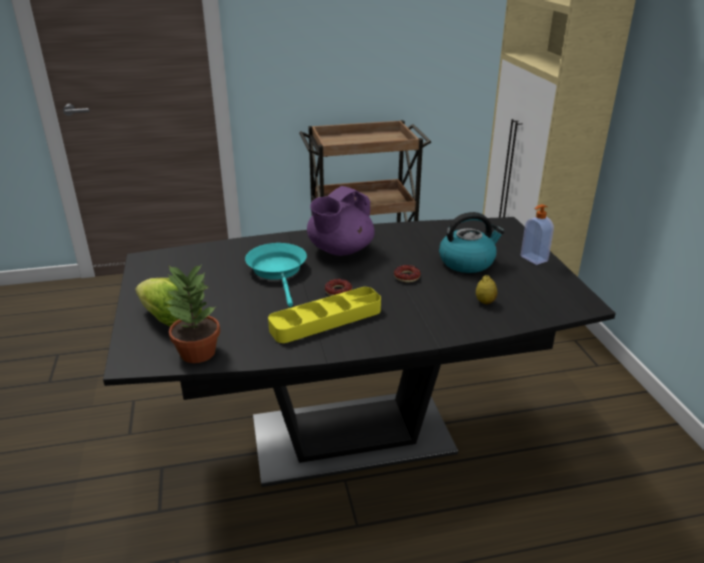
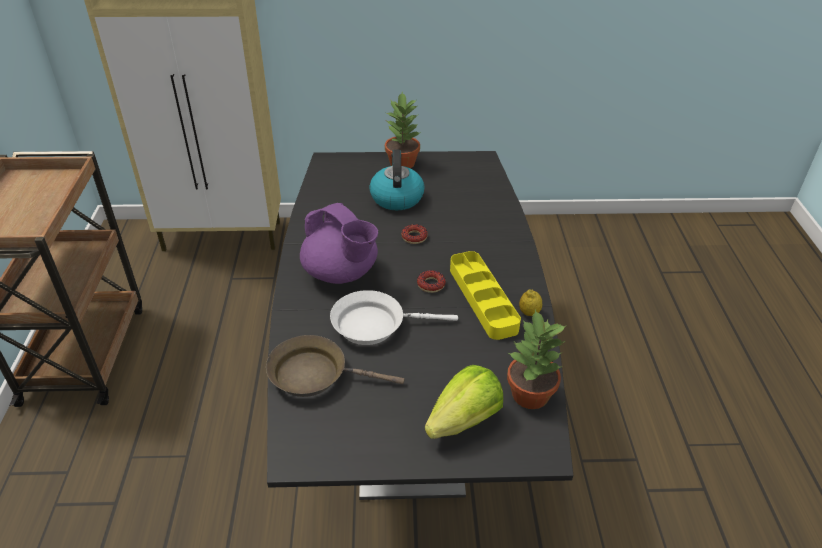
camera: 80 degrees left, 10 degrees up
(221, 255) = (315, 374): none -> brown frying pan
(278, 271) = (374, 325): turquoise frying pan -> white frying pan
(485, 302) = (469, 203): lemon -> lemon (529, 313)
(533, 259) = (403, 163): soap dispenser -> potted plant

